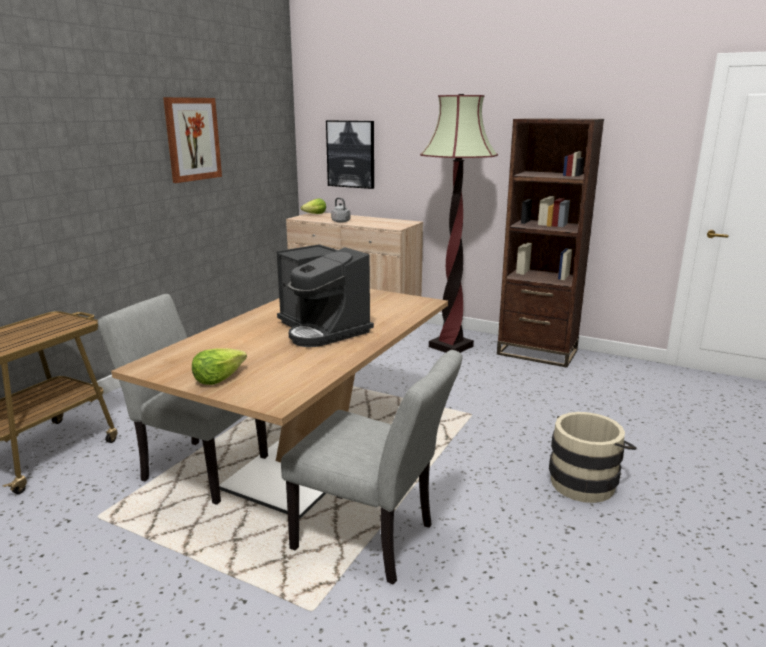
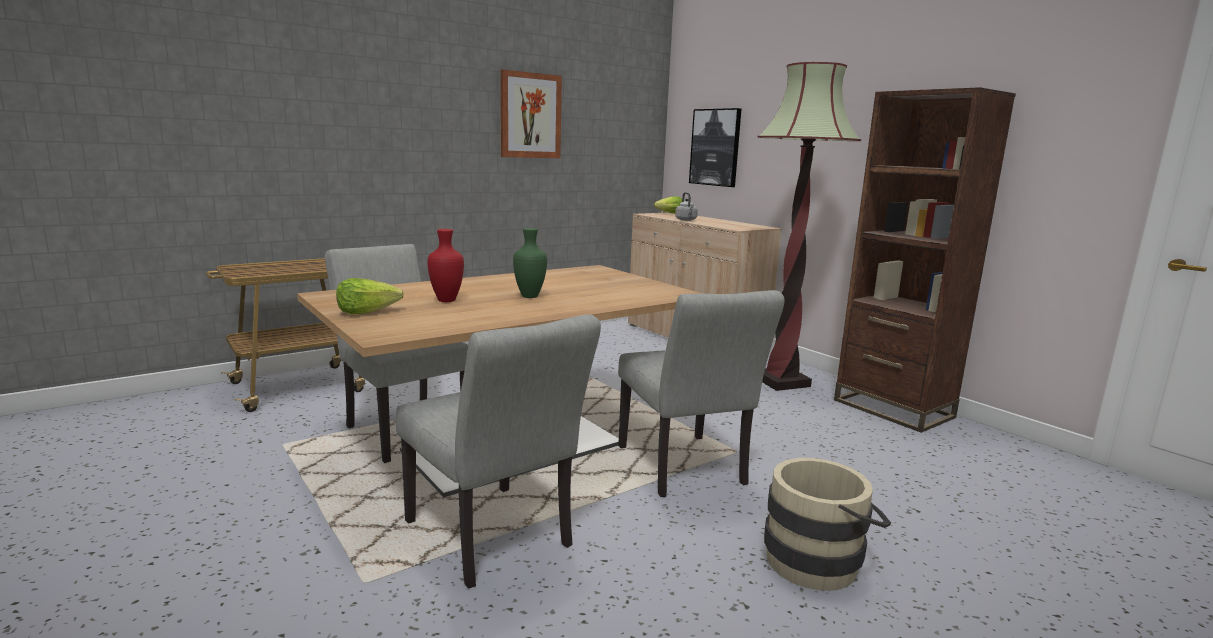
camera: 25 degrees right, 5 degrees down
(263, 350) = (446, 301): none -> red vase
(322, 329) = (530, 297): coffee machine -> green vase
(451, 439) = (685, 470): none -> grey chair

